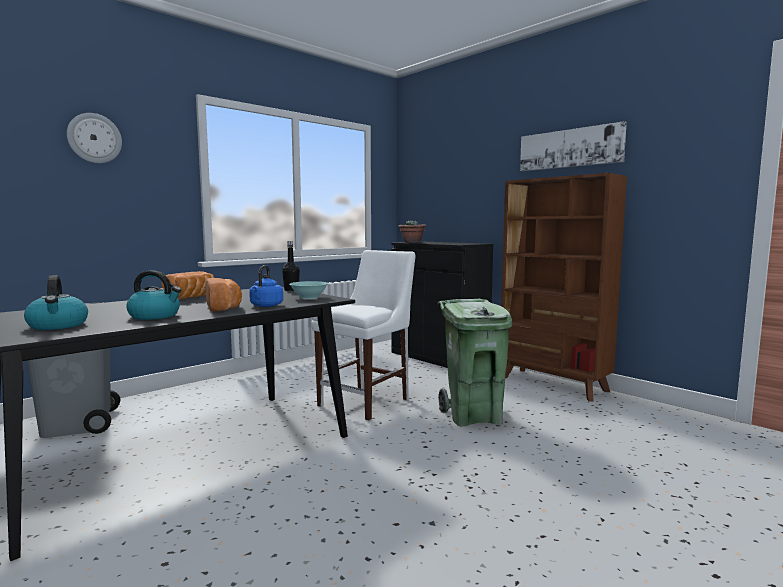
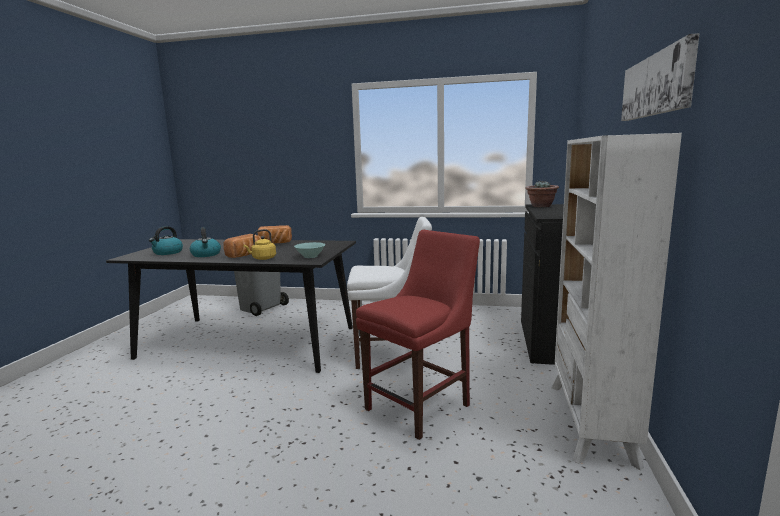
camera: 55 degrees right, 5 degrees up
(94, 138) = (287, 129): wall clock -> none
(266, 306) = (262, 258): blue kettle -> yellow kettle
(291, 290) = (338, 247): black bottle -> none
(473, 416) = (421, 405): green trash can -> red chair
(553, 384) = (590, 422): brown bookcase -> white bookcase

